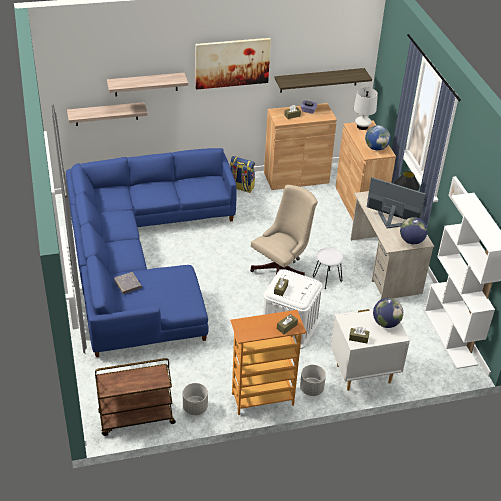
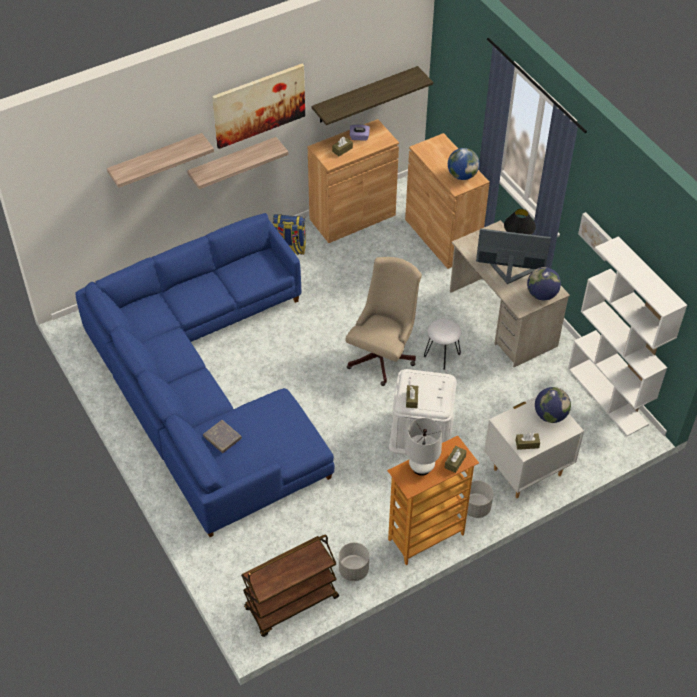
camera: 15 degrees left, 10 degrees up
(106, 114) = (110, 208): shelf -> shelf (232, 162)
(362, 126) = (434, 146): white table lamp -> white table lamp (421, 468)

